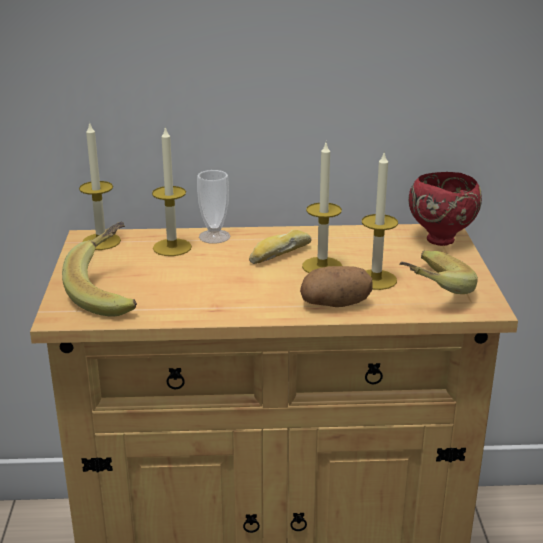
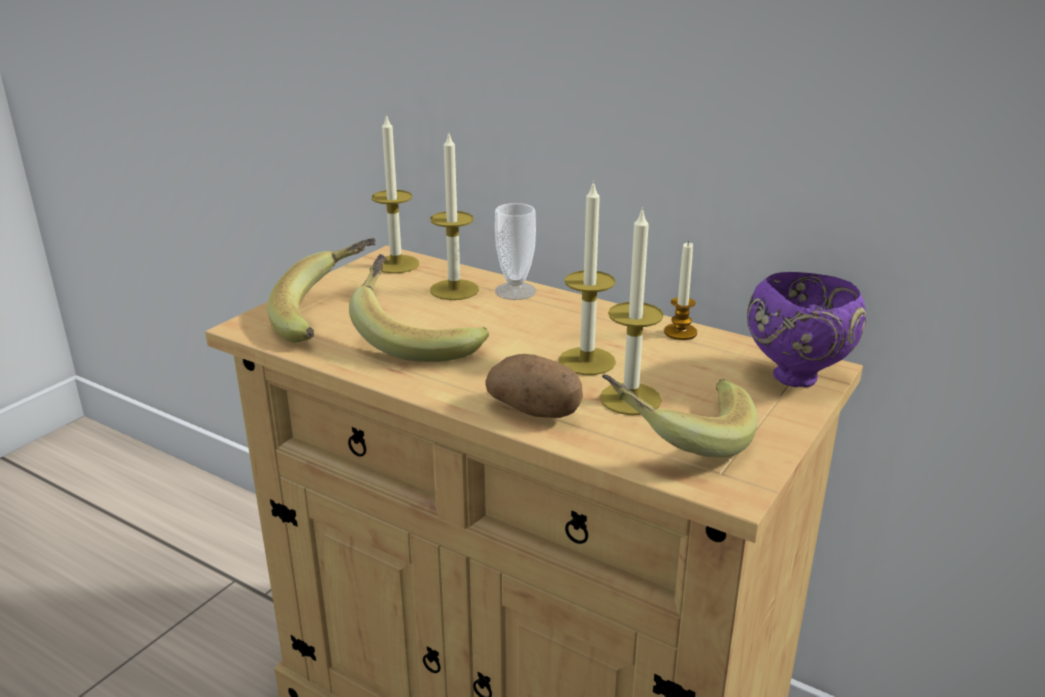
camera: 35 degrees right, 0 degrees up
(197, 286) = (417, 338): none -> banana
(279, 254) = (557, 331): bread -> none
(349, 233) = (680, 333): none -> candle
(441, 239) = (797, 377): red bowl -> purple bowl

